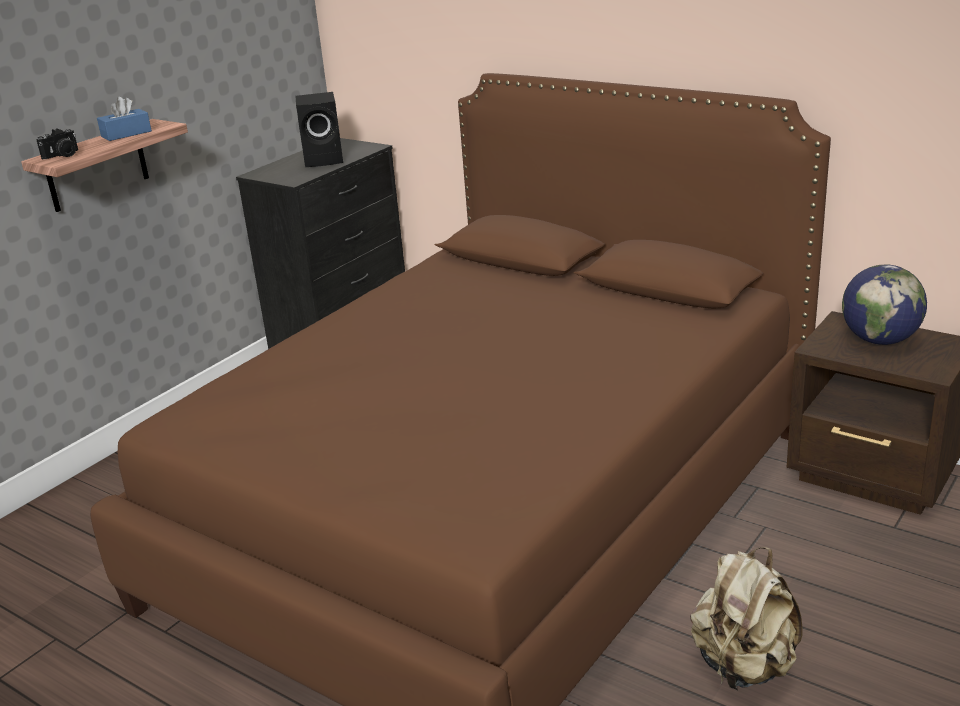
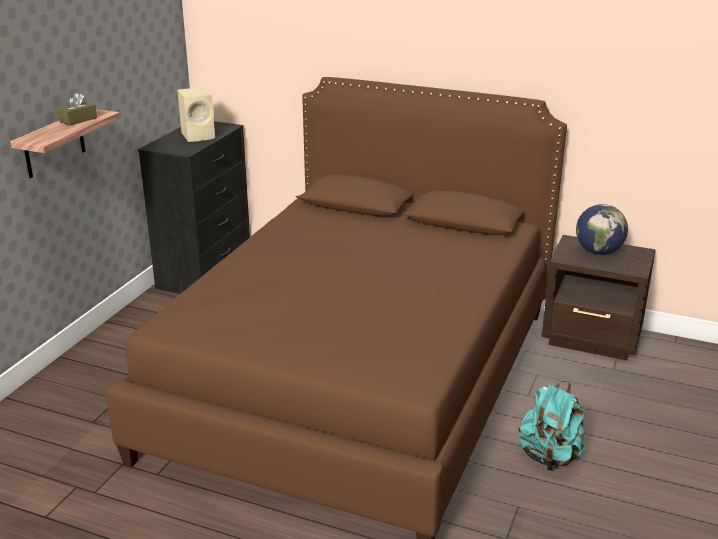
camera: 15 degrees left, 0 degrees up
(63, 155) = (41, 137): camera -> none
(126, 134) = (78, 120): blue tissue box -> brown tissue box
(325, 159) = (199, 136): black speaker -> beige speaker
(744, 666) = (550, 457): beige backpack -> turquoise backpack

